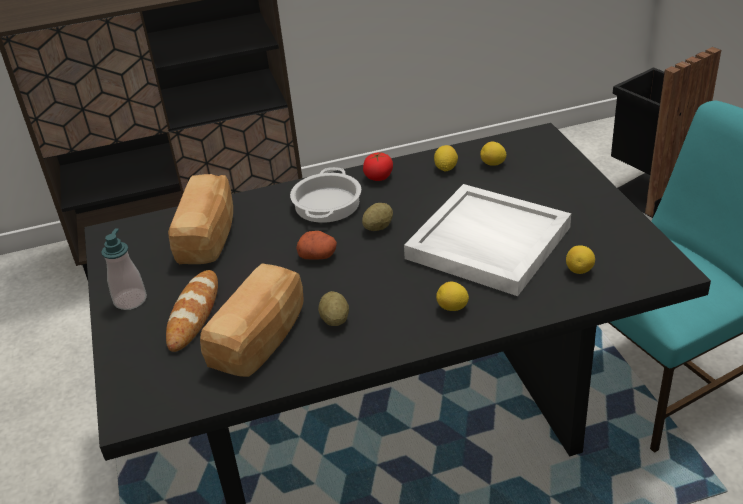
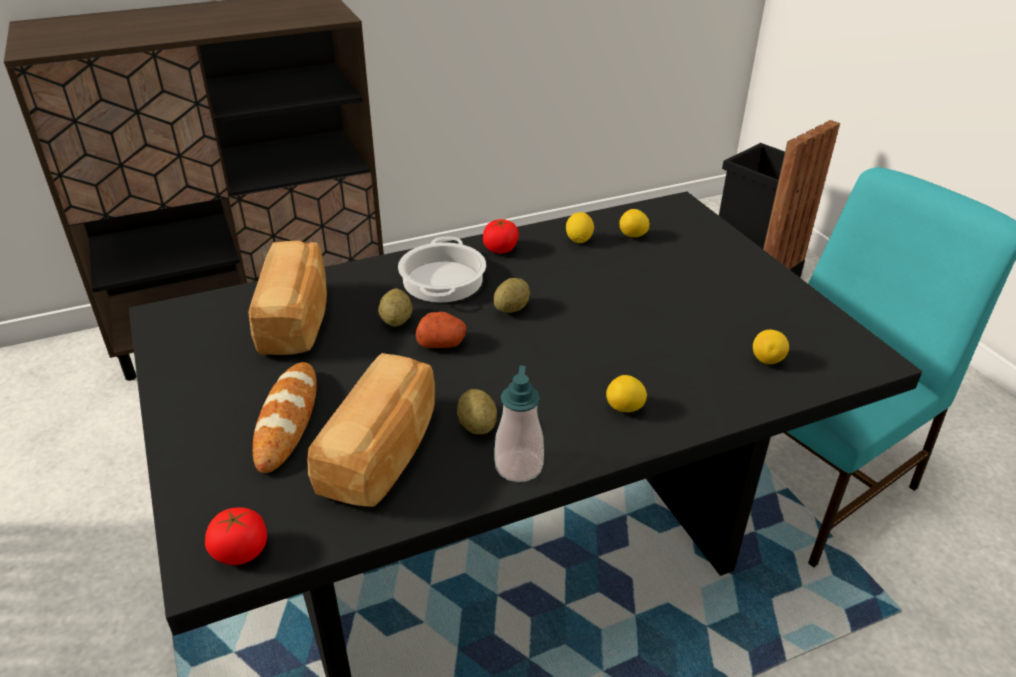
camera: 10 degrees left, 0 degrees up
(130, 300) = (198, 403): soap dispenser -> soap dispenser (518, 466)
(152, 405) = (240, 551): none -> tomato
(285, 237) = (396, 321): none -> potato
(486, 243) = (647, 327): white tray -> none

